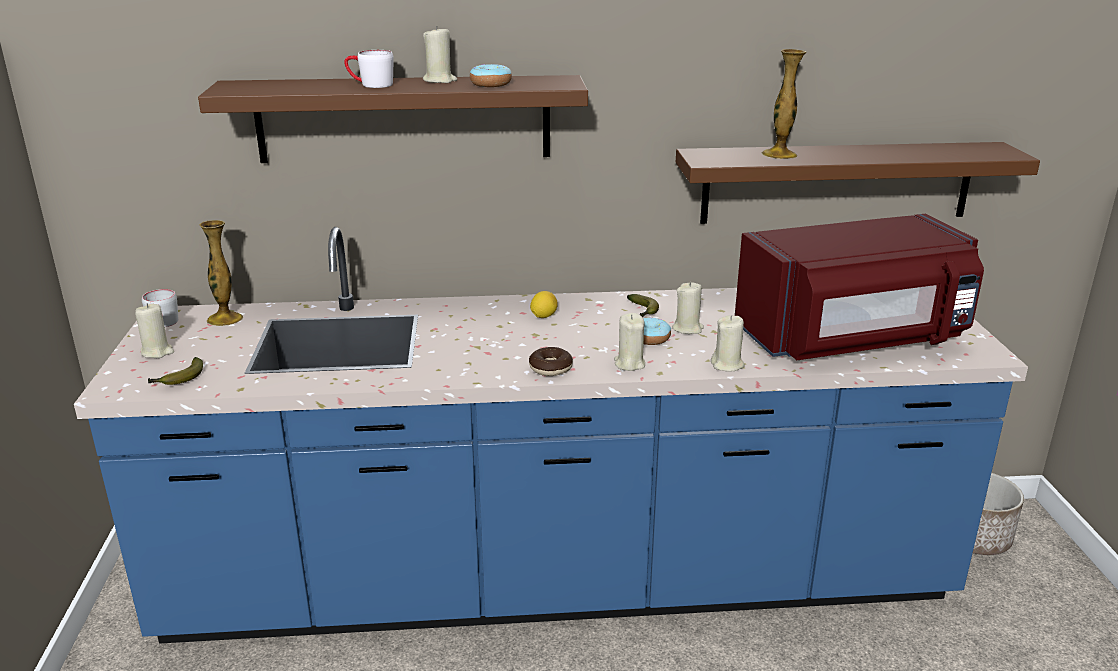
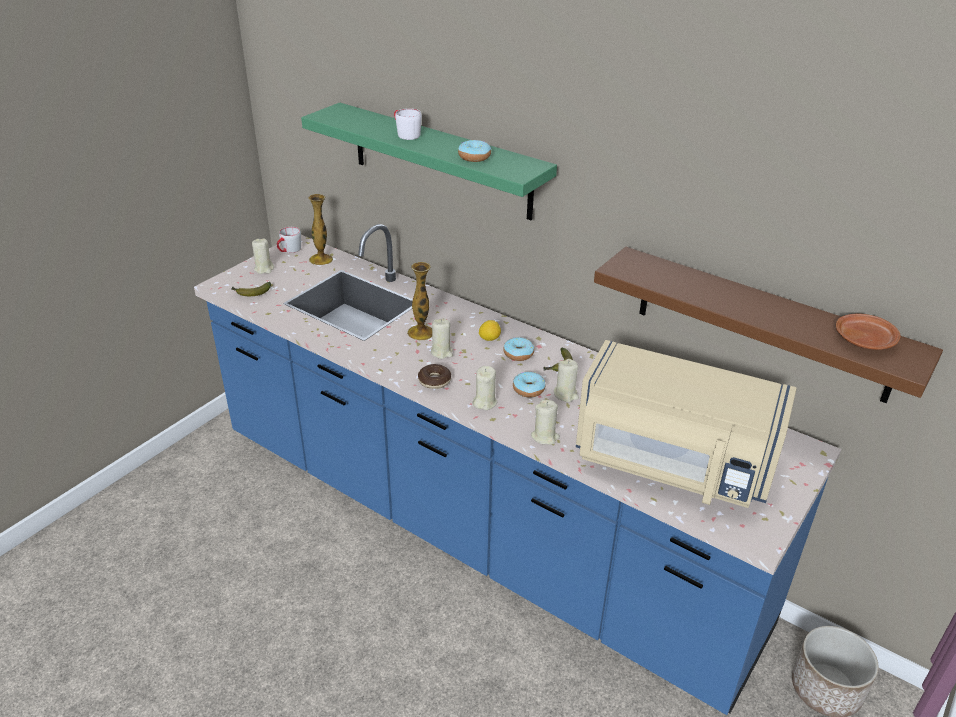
camera: 40 degrees right, 10 degrees up
(404, 119) = (440, 161): brown shelf -> green shelf
(440, 80) = (453, 142): beige candle -> beige candle (442, 352)
(592, 317) = (518, 354): none -> donut
(779, 154) = (690, 283): vase -> vase (420, 333)
(853, 340) = (671, 465): red microwave -> beige microwave
(956, 150) = (864, 340): none -> brown plate

